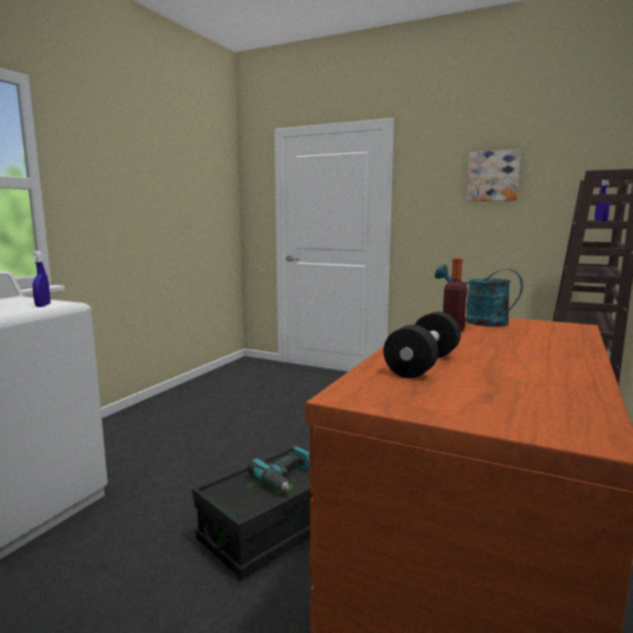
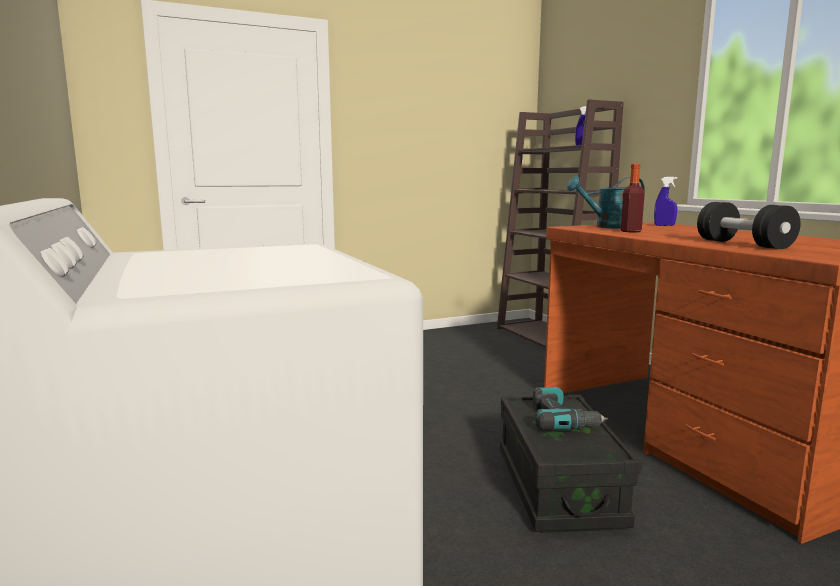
camera: 50 degrees left, 0 degrees up
(43, 306) = (296, 250): blue spray bottle -> blue spray bottle (664, 225)
(493, 176) = (437, 102): picture -> none

